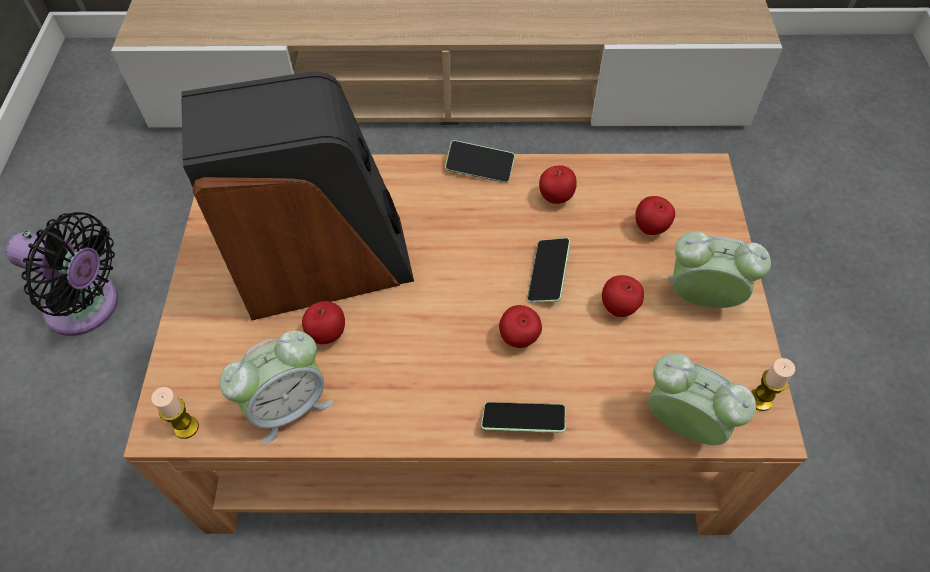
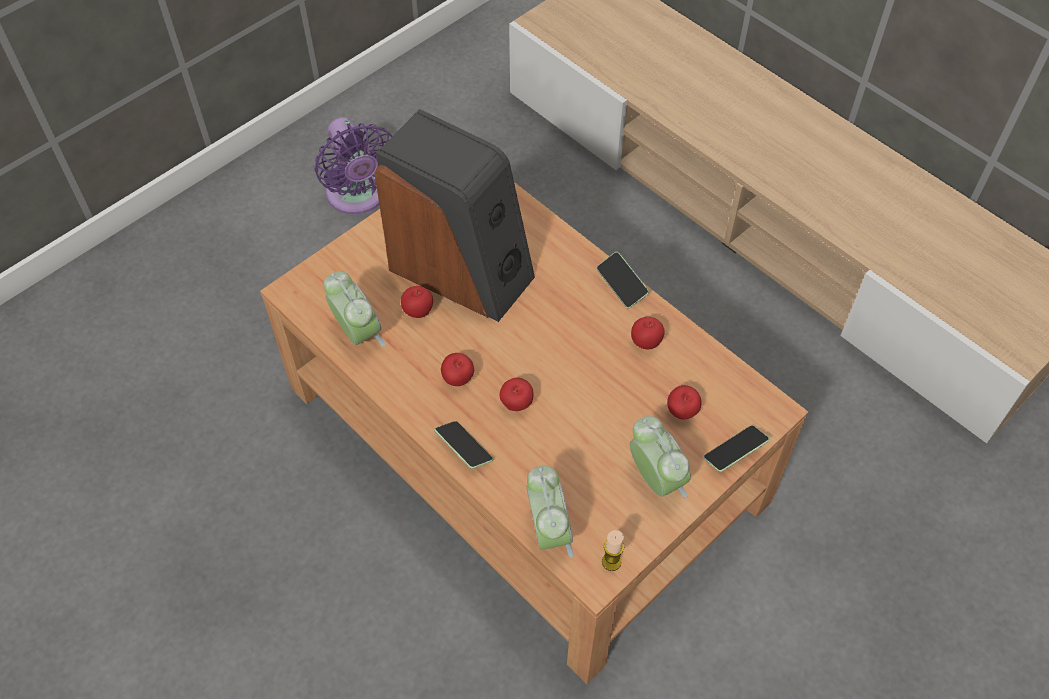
camera: 45 degrees right, 0 degrees up
(89, 307) = (358, 197): black fan -> purple fan
(186, 427) = (301, 301): candle -> none
(288, 406) = (357, 333): alarm clock -> alarm clock turned 135 degrees counterclockwise
(548, 276) = (579, 385): phone -> phone (734, 453)
(619, 308) = (597, 440): apple -> apple (458, 380)

